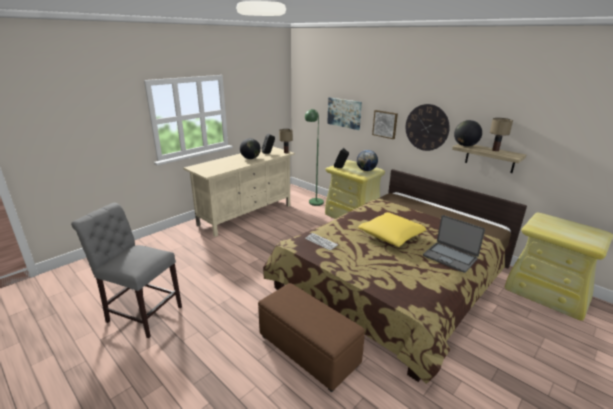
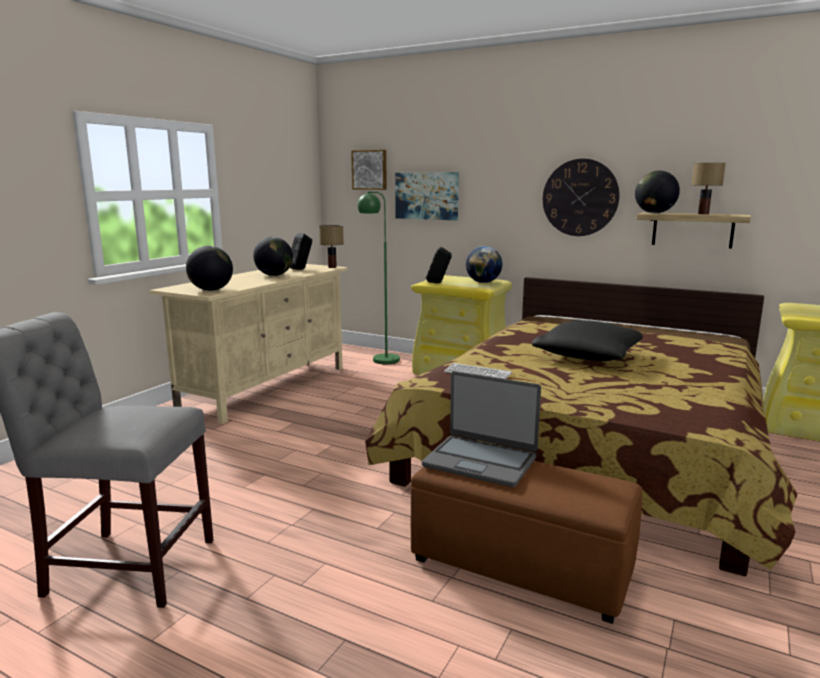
camera: 15 degrees left, 10 degrees down
(211, 171) = (211, 290): none -> globe
(385, 124) = (505, 203): picture -> picture (370, 170)
(391, 236) = (587, 356): yellow pillow -> black pillow
(450, 257) = (703, 369): laptop -> laptop (480, 461)

